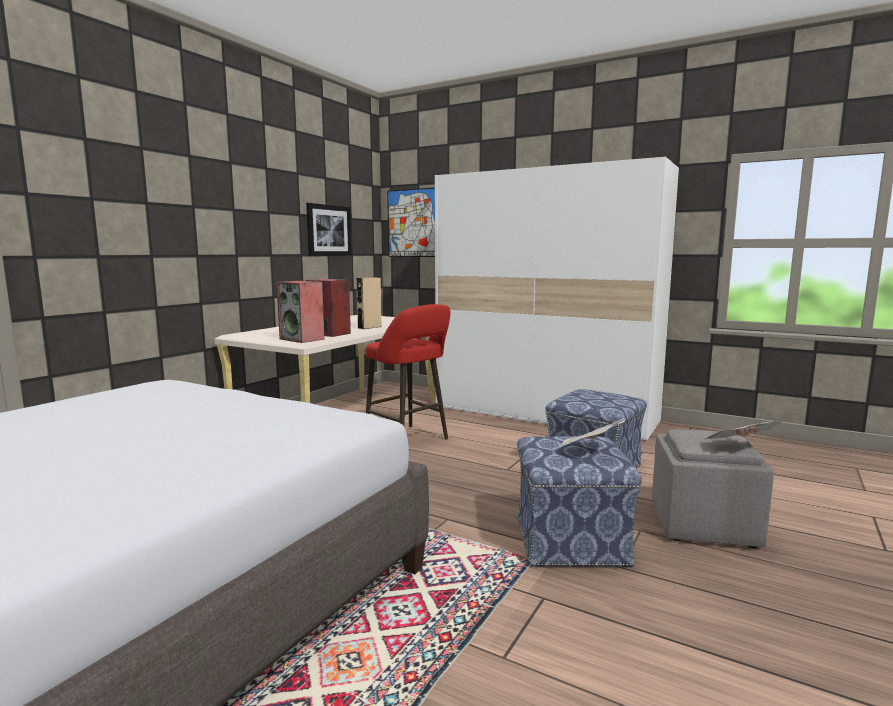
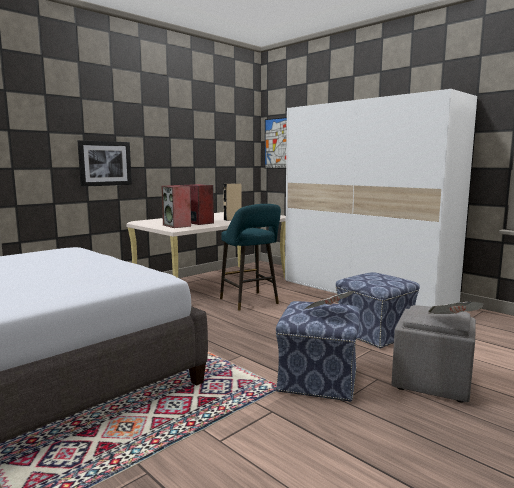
camera: 15 degrees right, 0 degrees up
(328, 230) = (216, 149): picture -> picture (105, 163)
(409, 440) = (250, 302): red stool -> turquoise stool

